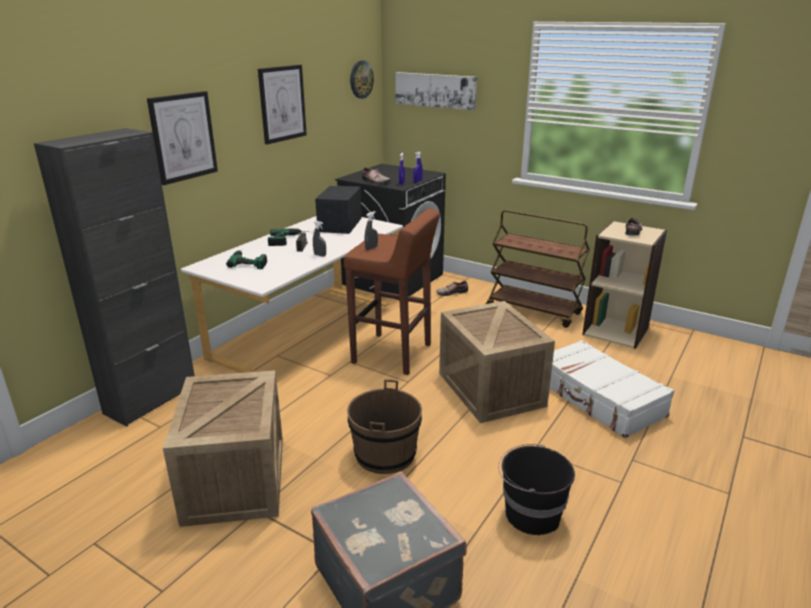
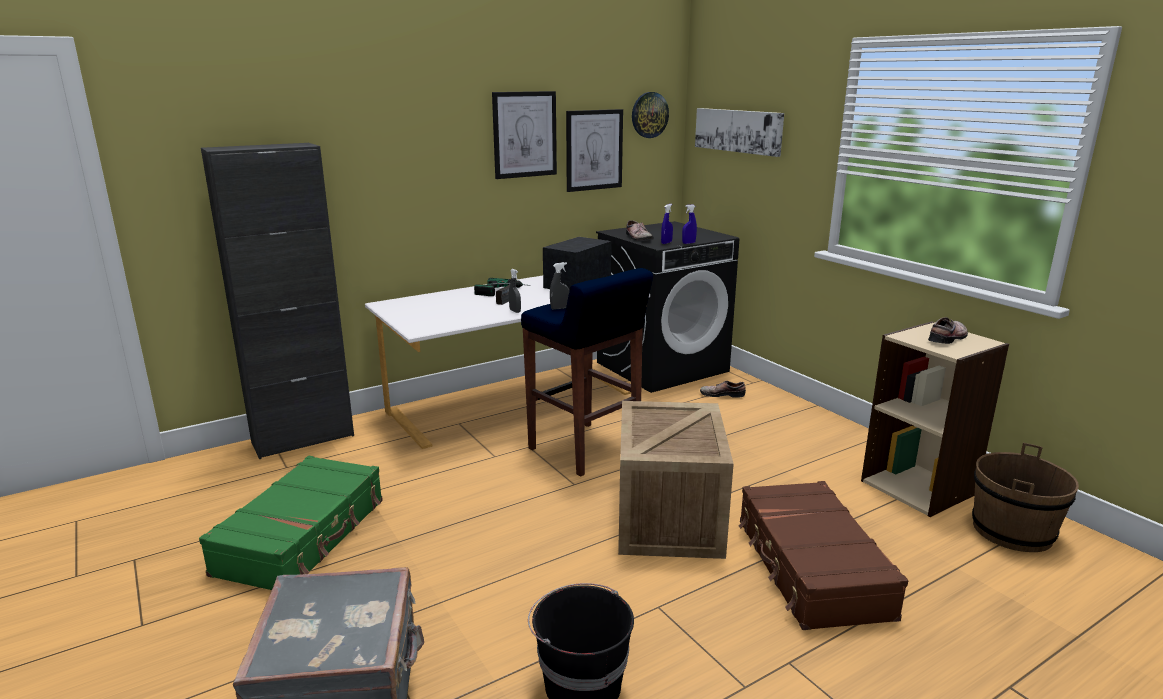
camera: 25 degrees right, 5 degrees down
(183, 137) = (384, 160): picture -> picture (594, 150)
(234, 478) = (303, 536): crate -> green suitcase
(250, 261) = (437, 306): power drill -> none
(385, 454) = (474, 558): brown bucket -> brown bucket (1012, 531)
(393, 354) = (585, 449): brown stool -> blue stool
(534, 310) = (816, 436): brown cart -> none
(598, 398) = (810, 568): white suitcase -> brown suitcase

